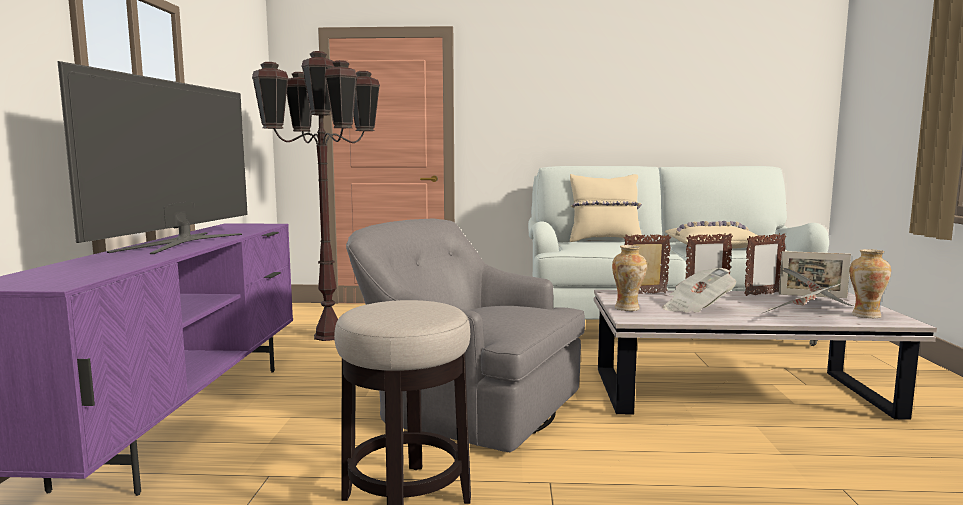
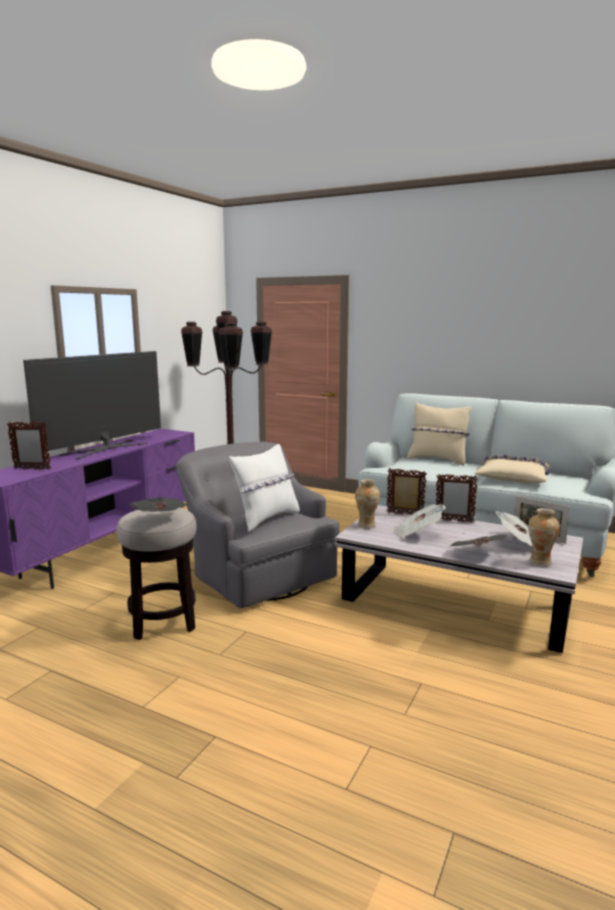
camera: 25 degrees right, 5 degrees up
(426, 313) = (160, 520): none -> newspaper
(499, 315) = (266, 518): none -> white pillow
(762, 294) = (498, 528): picture frame -> picture frame (32, 469)

